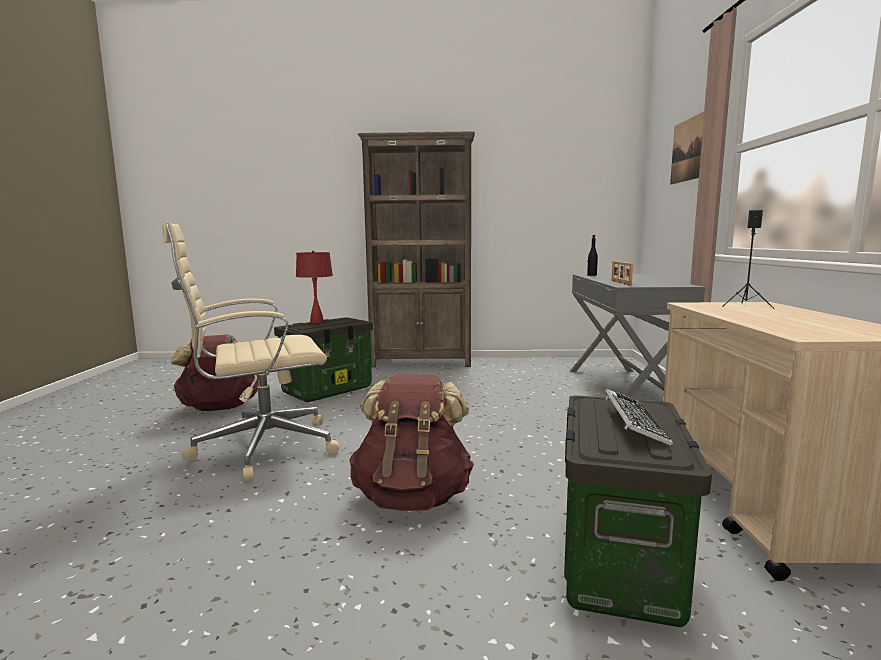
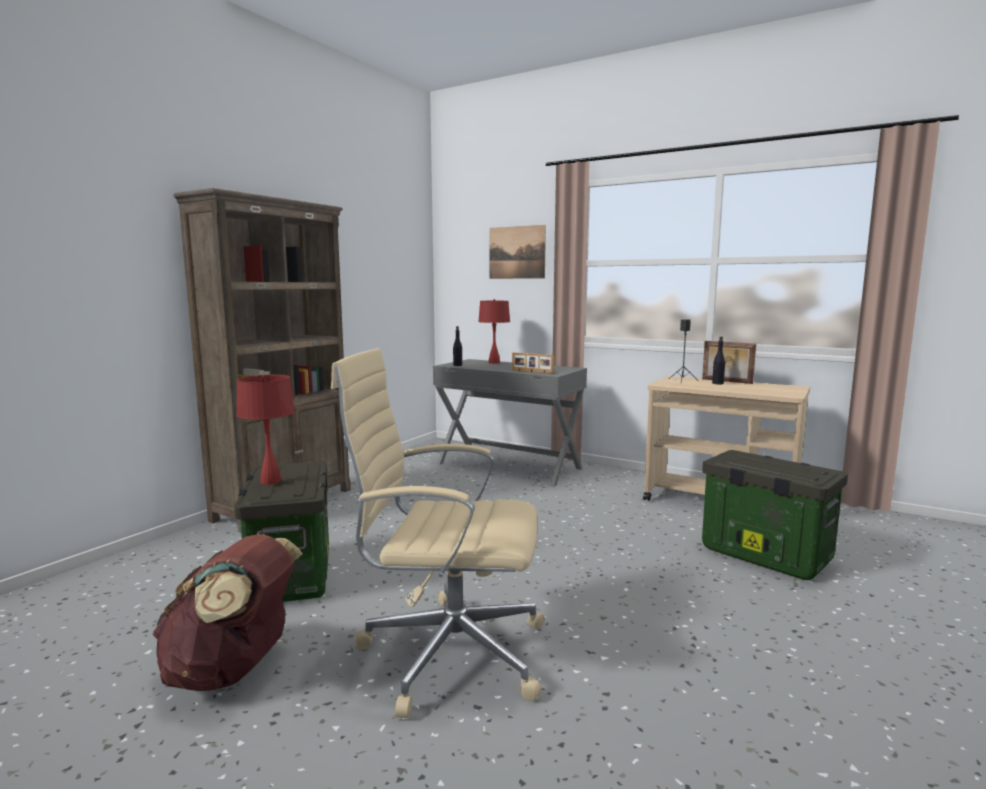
camera: 60 degrees left, 0 degrees up
(261, 448) = (447, 652): beige office chair -> beige office chair turned 90 degrees clockwise
(412, 496) = (641, 592): brown backpack -> none
(633, 423) = (774, 463): keyboard -> none
(637, 276) = (494, 362): none -> red table lamp
(780, 313) = (717, 383): none -> black bottle
(817, 314) = (726, 381): none -> picture frame

